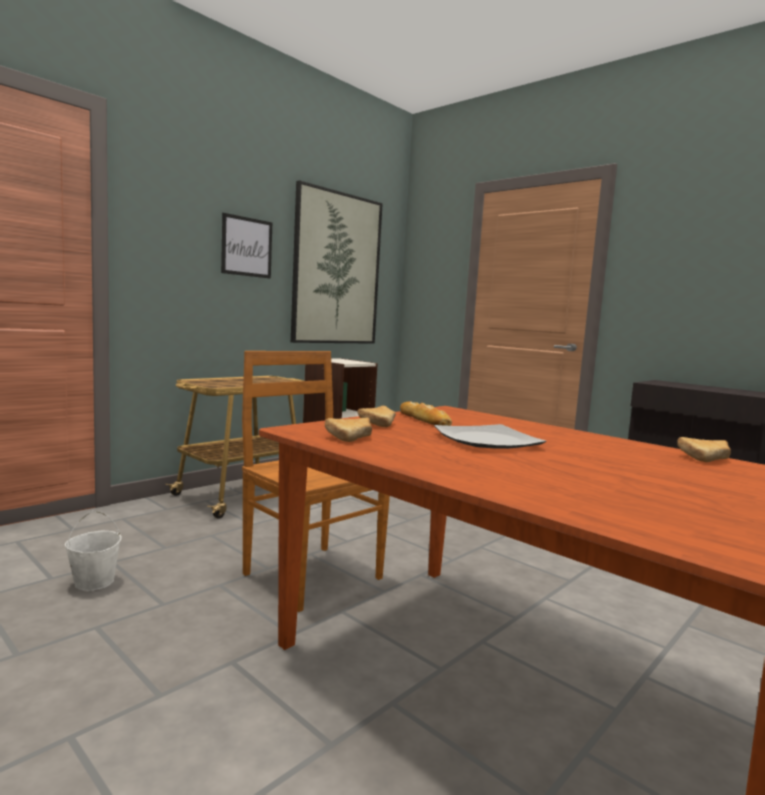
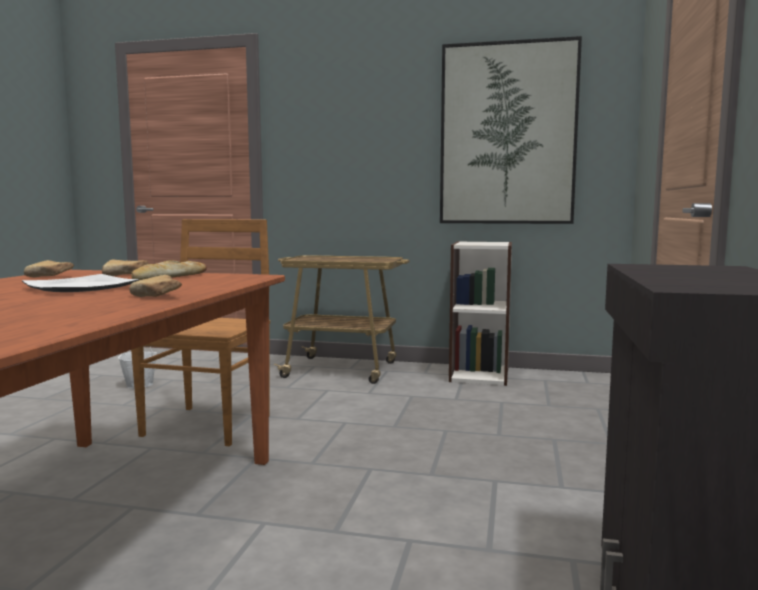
camera: 60 degrees right, 0 degrees up
(247, 247) = (383, 127): picture -> none
(707, 458) = (71, 323): bread -> bread (160, 297)

